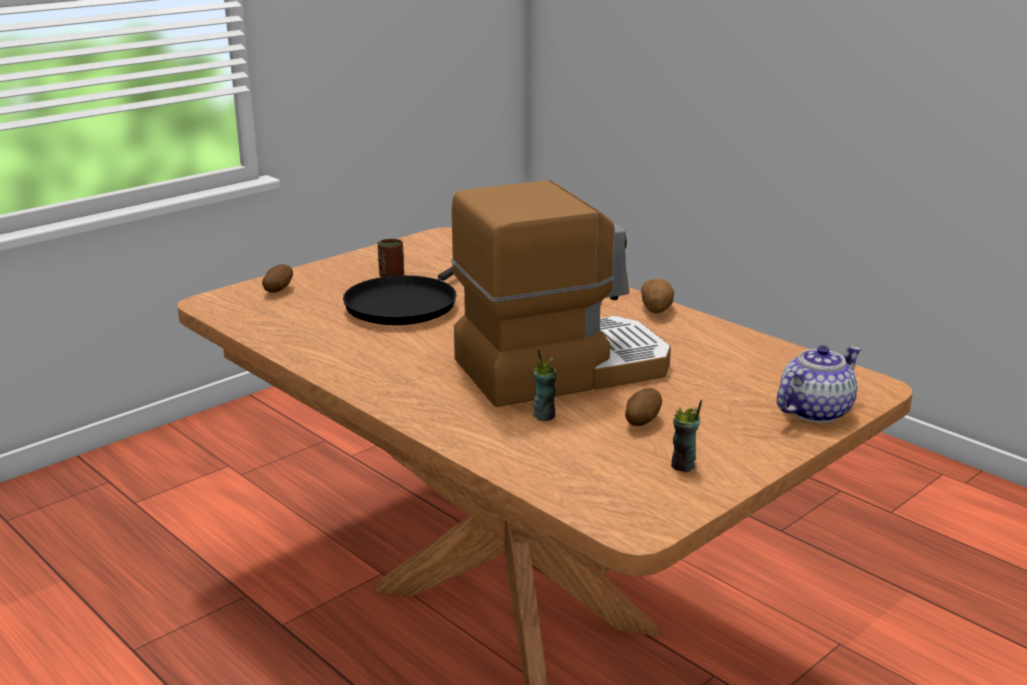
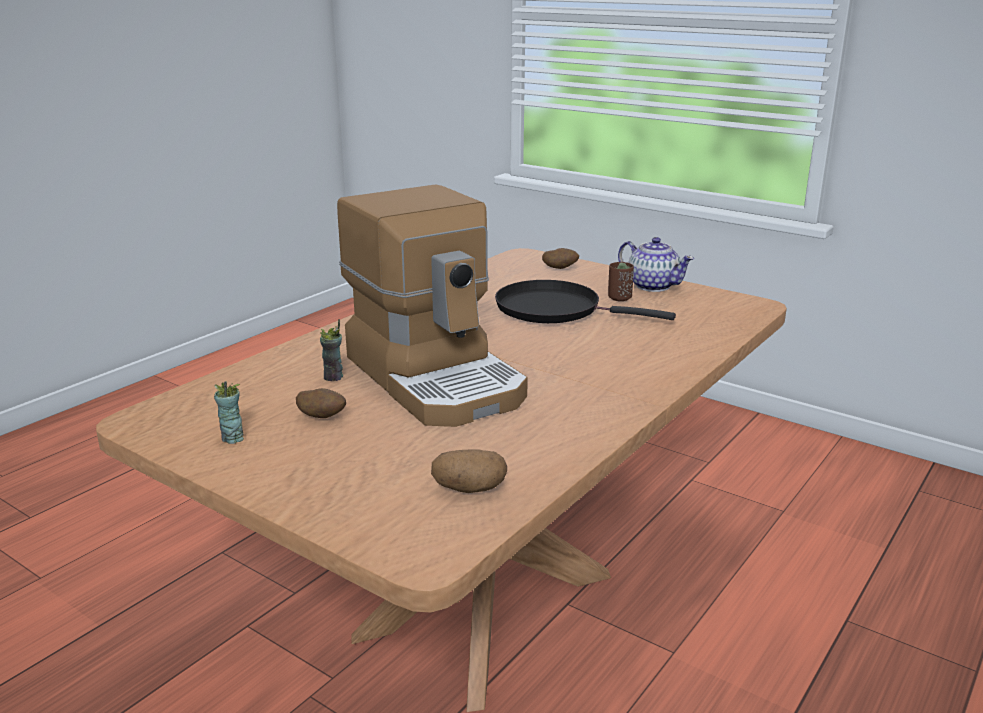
camera: 80 degrees right, 0 degrees up
(656, 310) = (610, 416): potato -> potato (469, 488)
(813, 411) = (349, 510): teapot -> teapot (652, 285)

